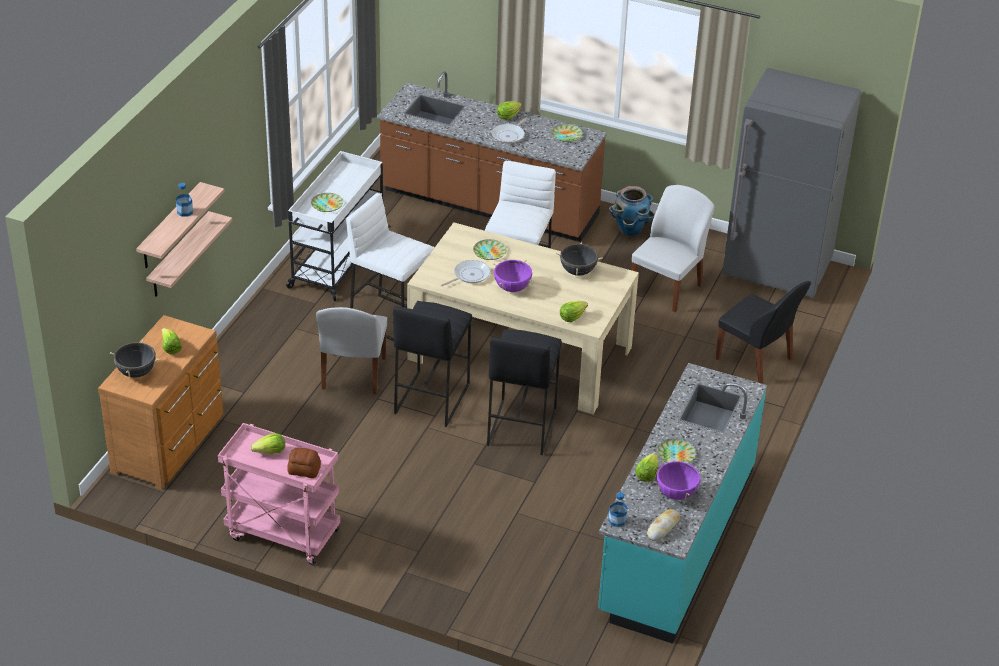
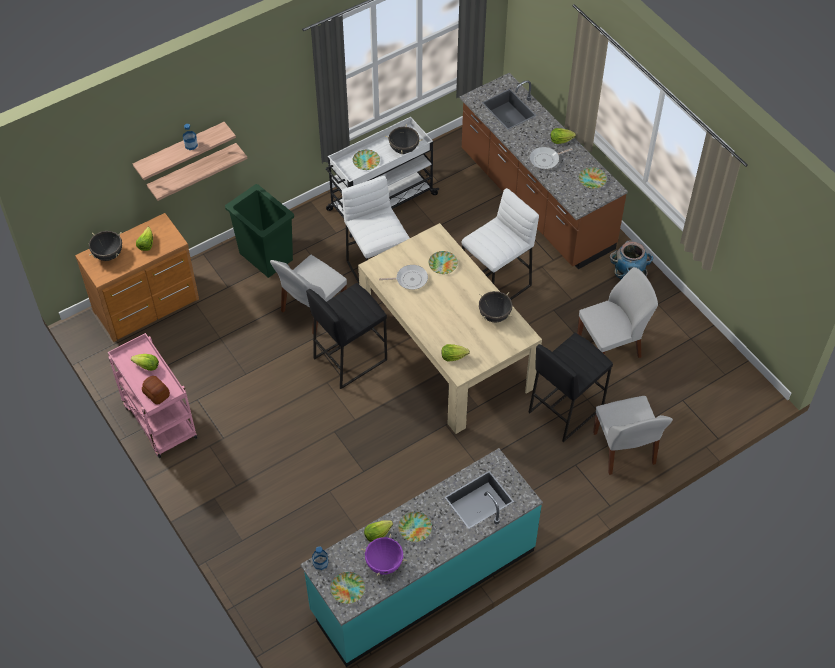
camera: 35 degrees right, 15 degrees up
(260, 350) = (266, 256): none -> green trash can
(355, 182) = (403, 149): none -> black cooking pot
(512, 288) = (431, 306): purple cooking pot -> none
(521, 427) = (393, 417): black stool -> black stool (565, 409)
(663, 528) = (348, 589): bread -> plate
(755, 360) = (624, 450): black chair -> white chair
(777, 273) = (715, 375): grey fridge -> none

